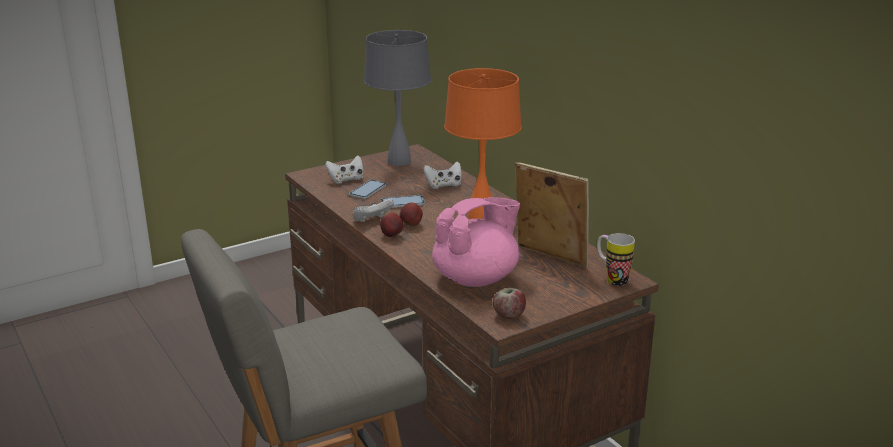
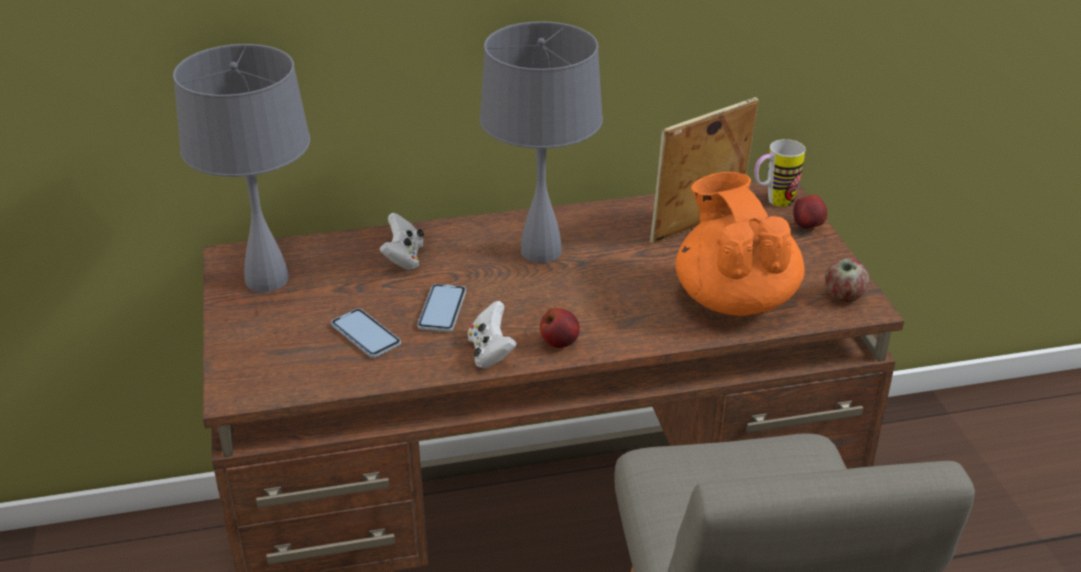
camera: 70 degrees left, 10 degrees up
(346, 180) = (300, 350): white game controller -> none
(411, 225) = (530, 317): apple -> apple (808, 227)
(476, 278) = (734, 298): pink teapot -> orange teapot
(480, 217) = (540, 251): orange table lamp -> grey table lamp

